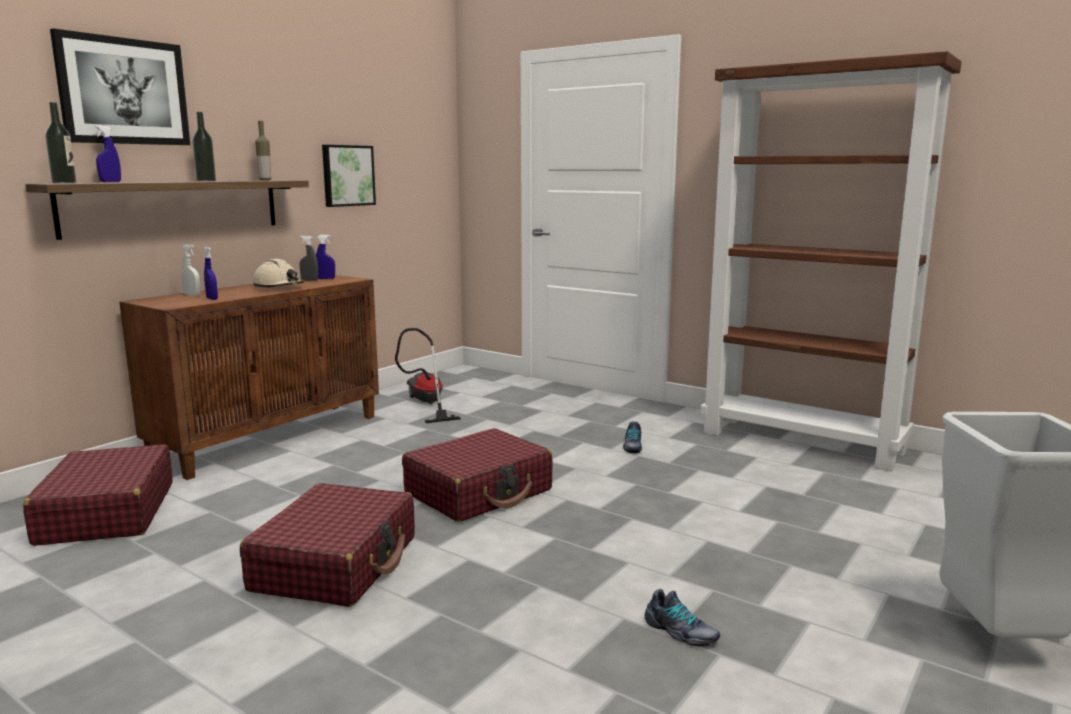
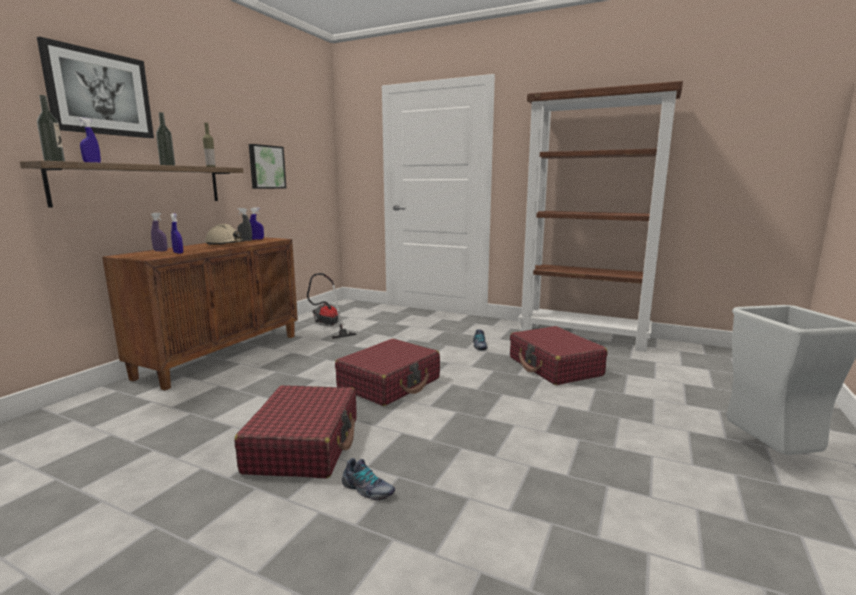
camera: 10 degrees left, 0 degrees up
(107, 513) = (104, 421): red suitcase -> red suitcase (554, 367)
(192, 295) = (160, 251): white spray bottle -> purple spray bottle
(680, 632) = (573, 472): shoe -> shoe (367, 490)

